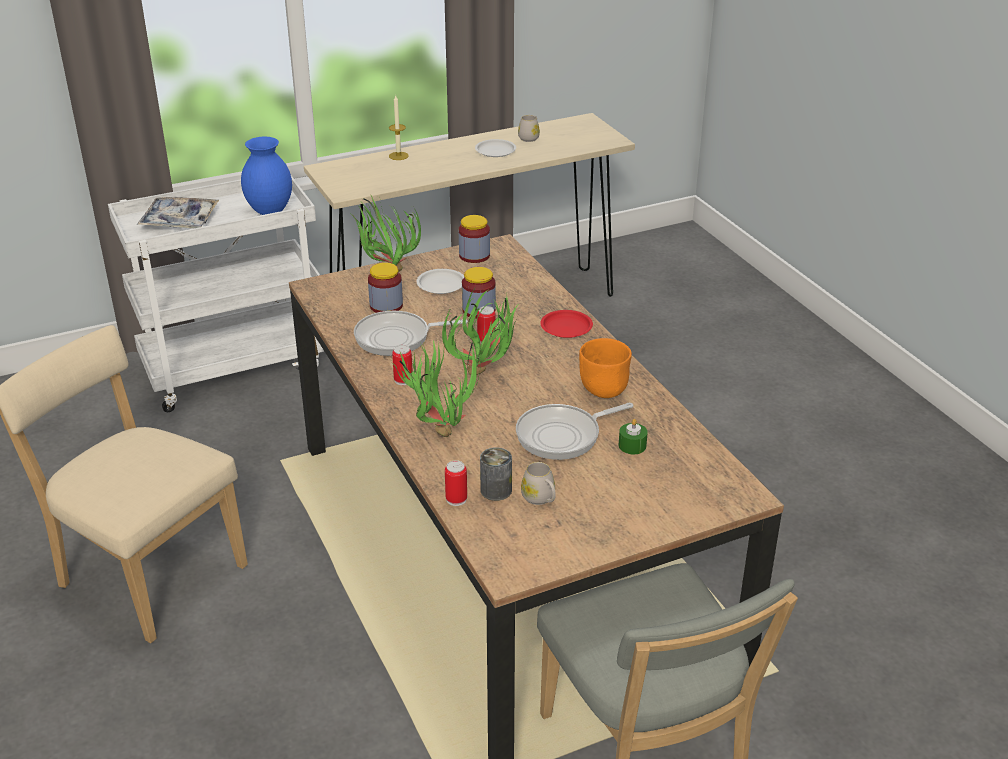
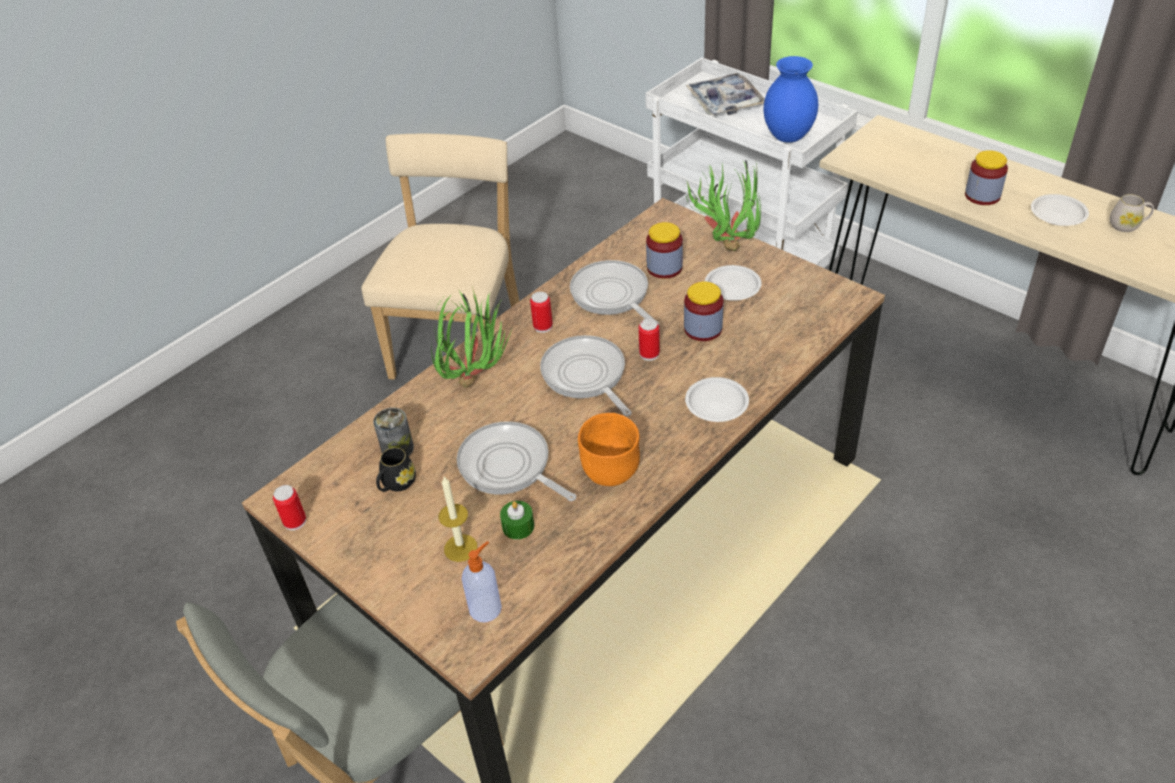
camera: 70 degrees right, 10 degrees up
(398, 156) = (965, 157): candle -> candle (460, 548)
(456, 499) = (373, 427): can -> can (295, 521)
(474, 255) = (811, 287): jar -> jar (982, 195)
(486, 374) = (586, 376): potted plant -> frying pan
(540, 499) = (396, 484): white mug -> black mug
(566, 328) = (716, 403): red plate -> white plate
(706, 479) = (486, 608): none -> soap dispenser

